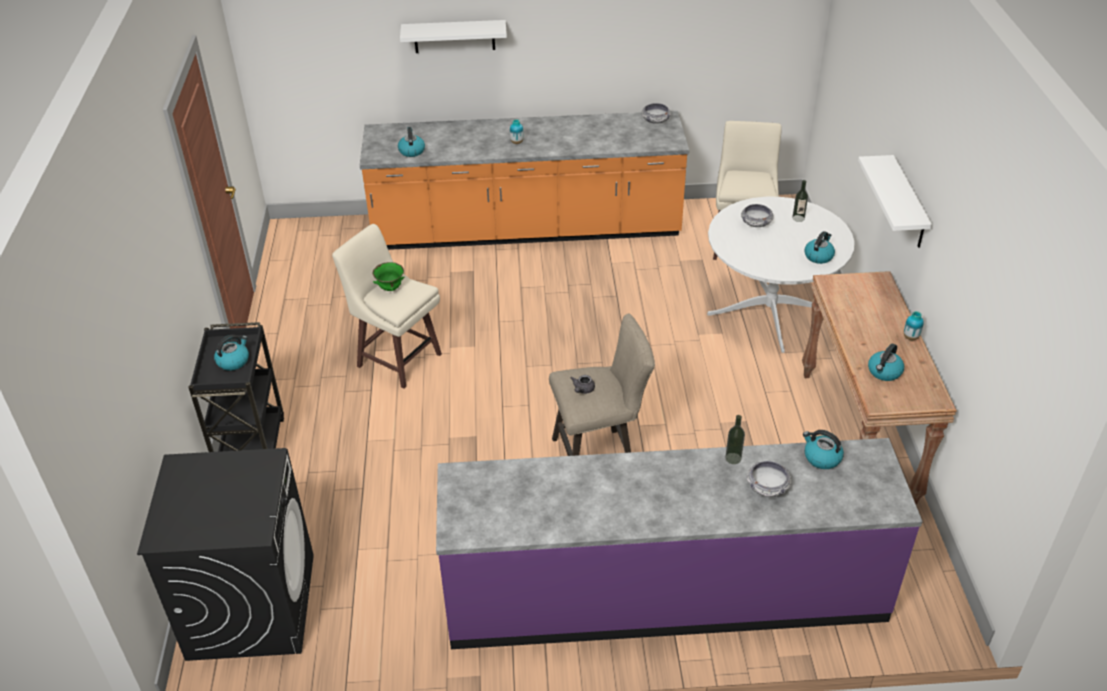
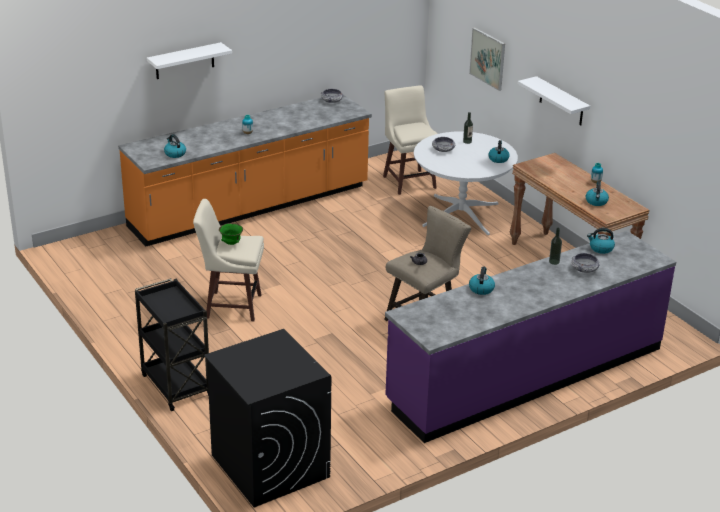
camera: 30 degrees left, 10 degrees down
(233, 361) = (175, 305): kettle -> kettle (481, 289)
(859, 109) = (487, 58): none -> picture

